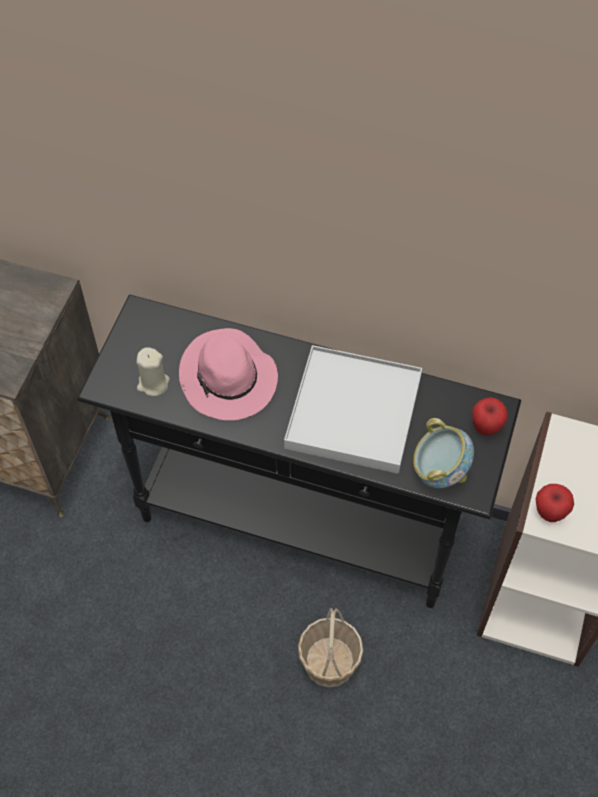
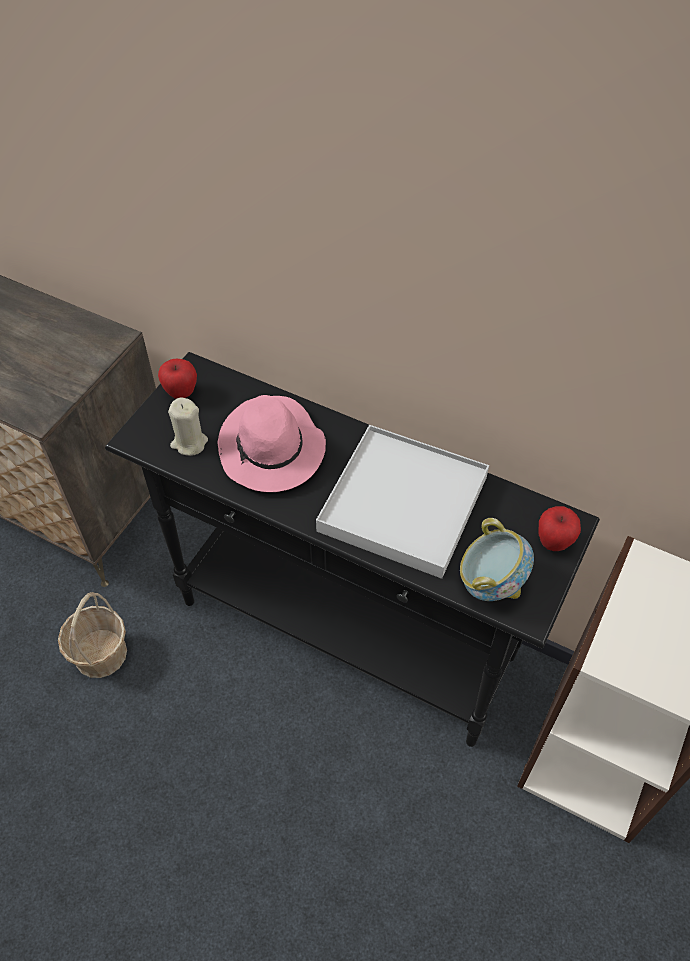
camera: 10 degrees right, 5 degrees down
(329, 662) = (348, 787): basket -> basket (100, 654)
(549, 512) = (617, 652): apple -> apple (181, 392)

